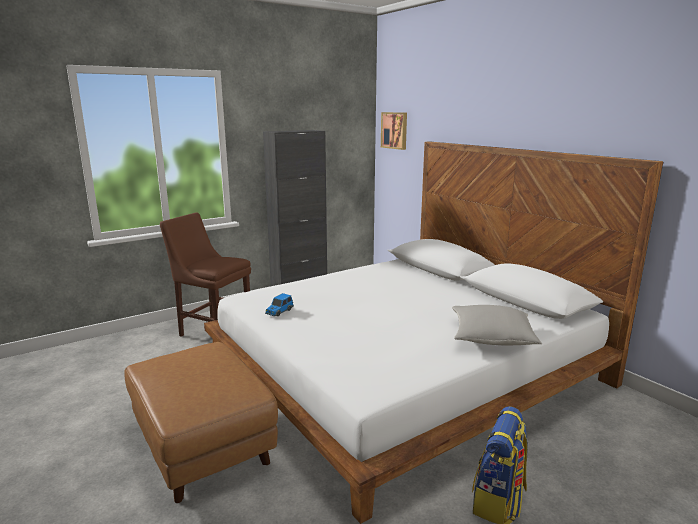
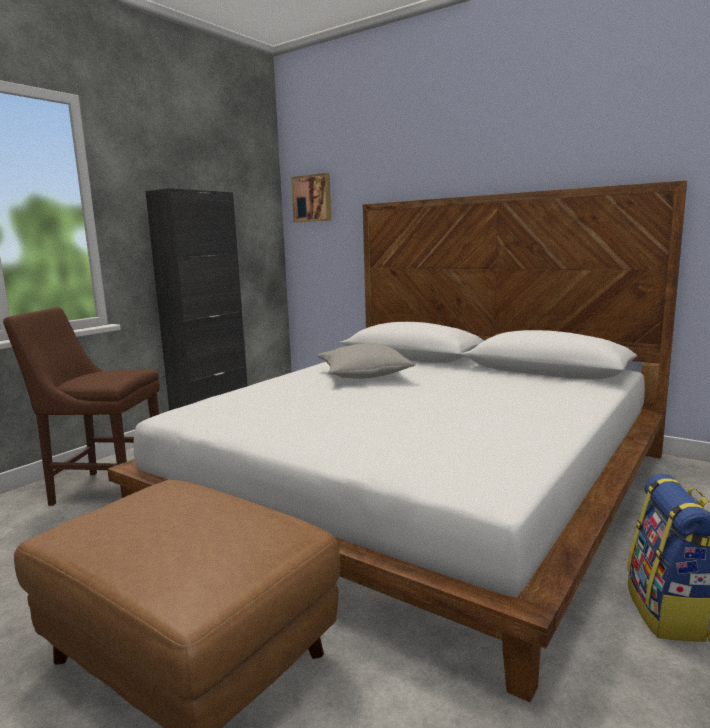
camera: 20 degrees left, 5 degrees down
(279, 312) = (253, 421): toy car -> none
(492, 338) = (561, 406): grey pillow -> grey pillow (364, 376)

